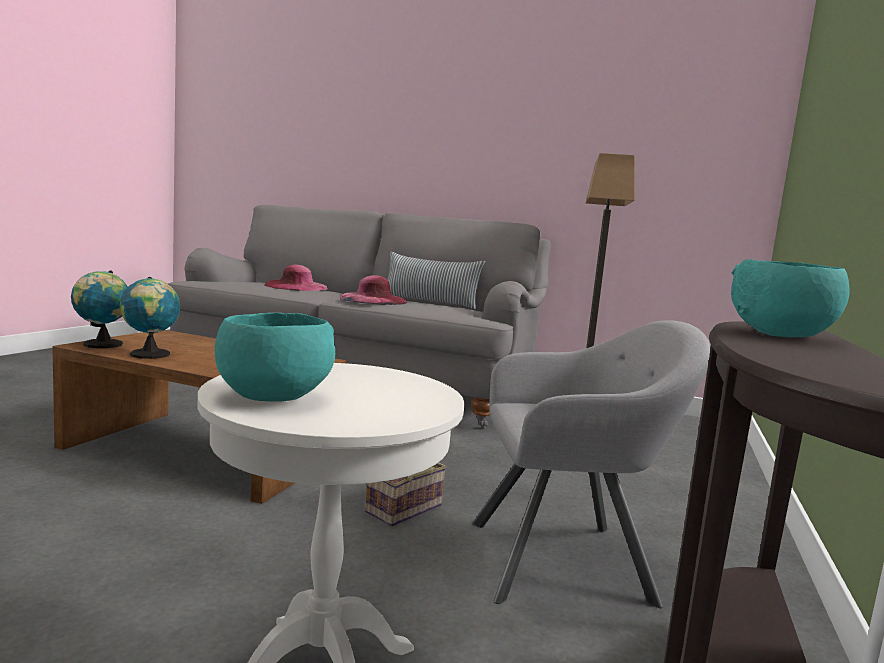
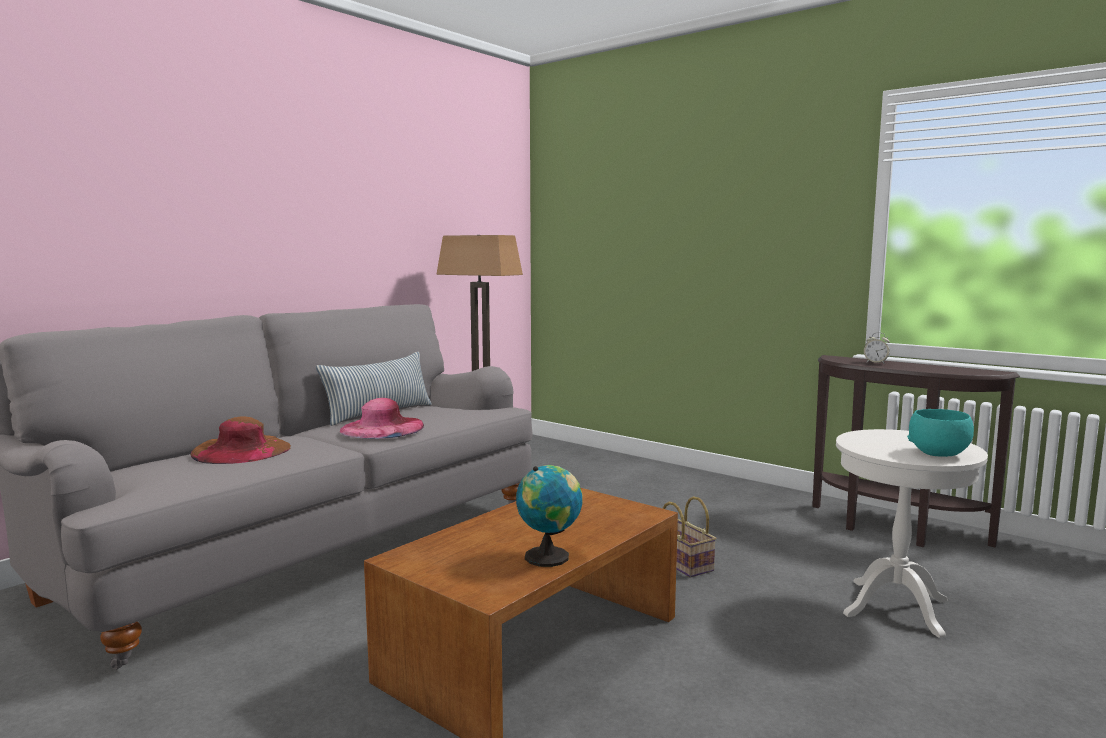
camera: 70 degrees left, 0 degrees up
(101, 345) = (488, 585): globe -> none
(296, 286) = (241, 450): pink hat -> brown hat
(567, 561) = (754, 528): grey armchair -> none
(781, 335) = (875, 363): turquoise bowl -> alarm clock

